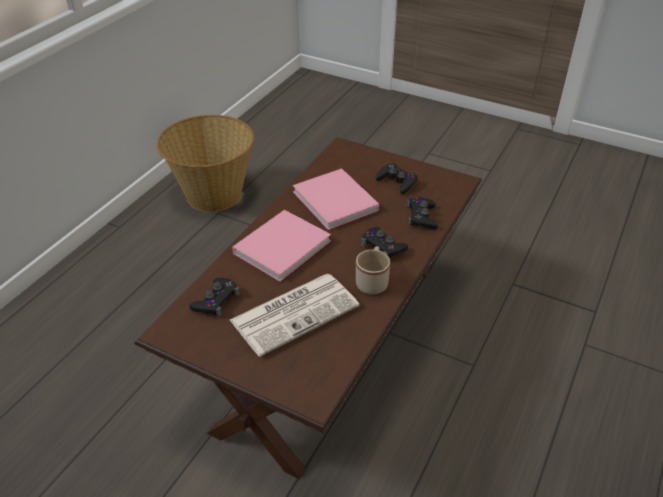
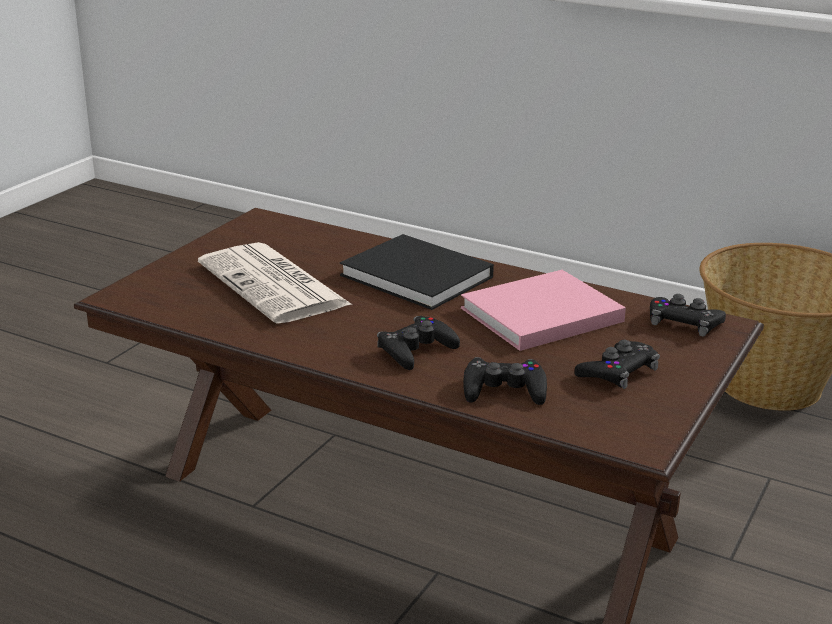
camera: 90 degrees right, 15 degrees down
(216, 301) = (308, 240): black game controller -> black game controller (684, 323)
(284, 246) = (419, 277): pink book -> black book
(372, 281) = (331, 338): beige mug -> none

